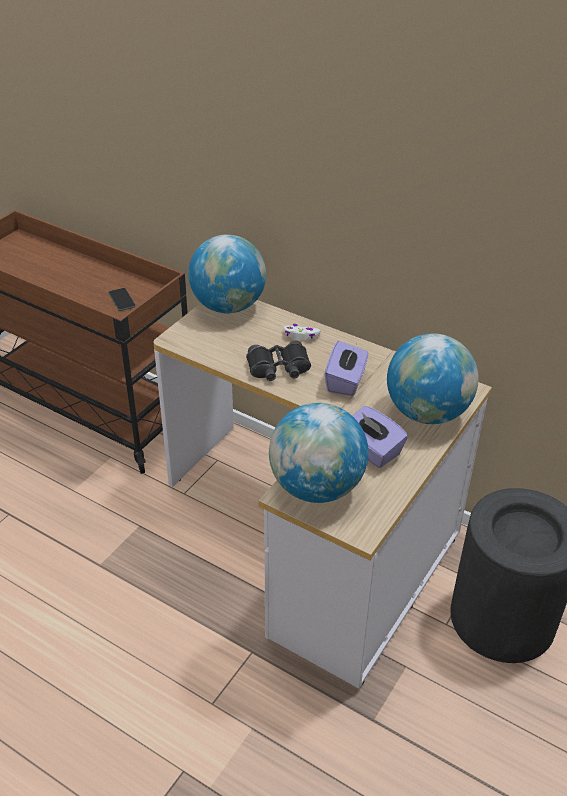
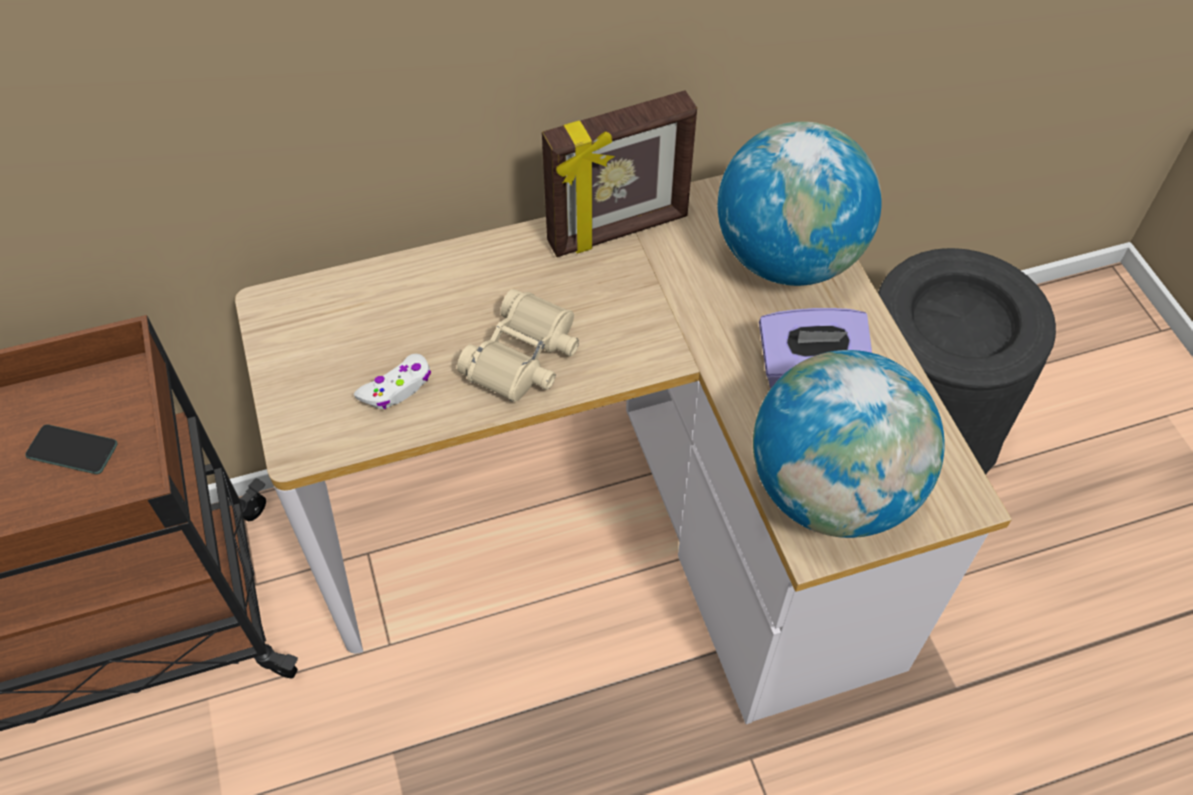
camera: 50 degrees left, 15 degrees up
(228, 306) = (299, 316): globe -> none
(278, 368) = (524, 357): black binoculars -> beige binoculars
(301, 335) = (475, 276): white game controller -> white game controller (397, 388)
(346, 381) = (635, 298): purple tissue box -> none
(374, 358) = (618, 231): none -> picture frame

